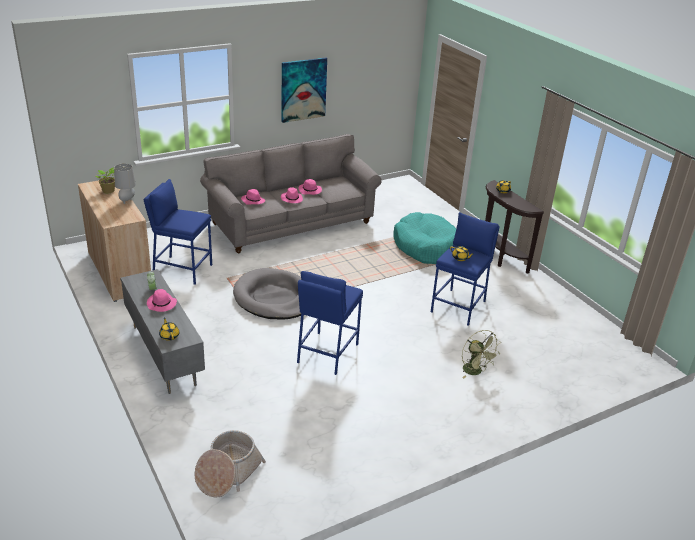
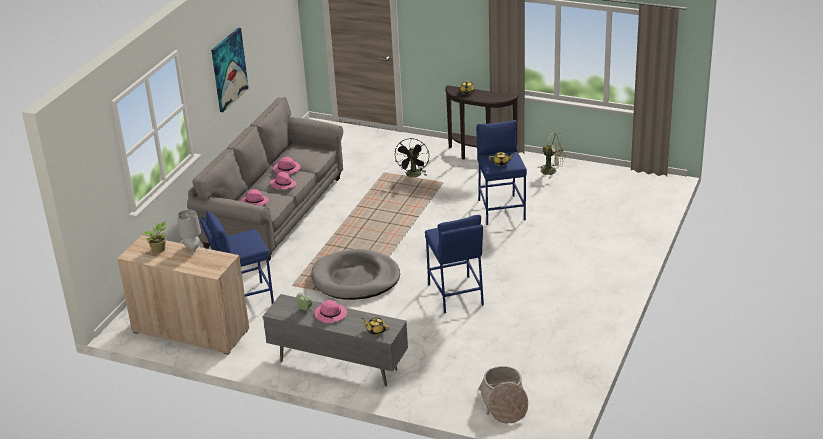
camera: 35 degrees left, 0 degrees up
(426, 247) = (413, 175): turquoise dog bed -> black fan
(475, 372) = (571, 249): green fan -> green fan (552, 171)

